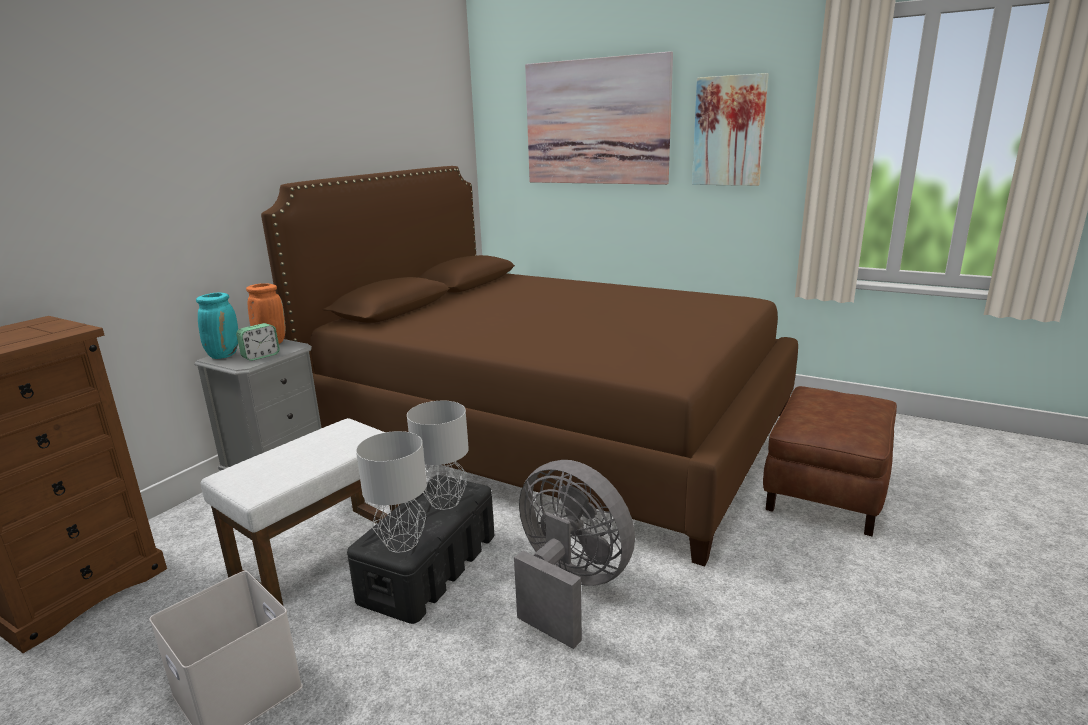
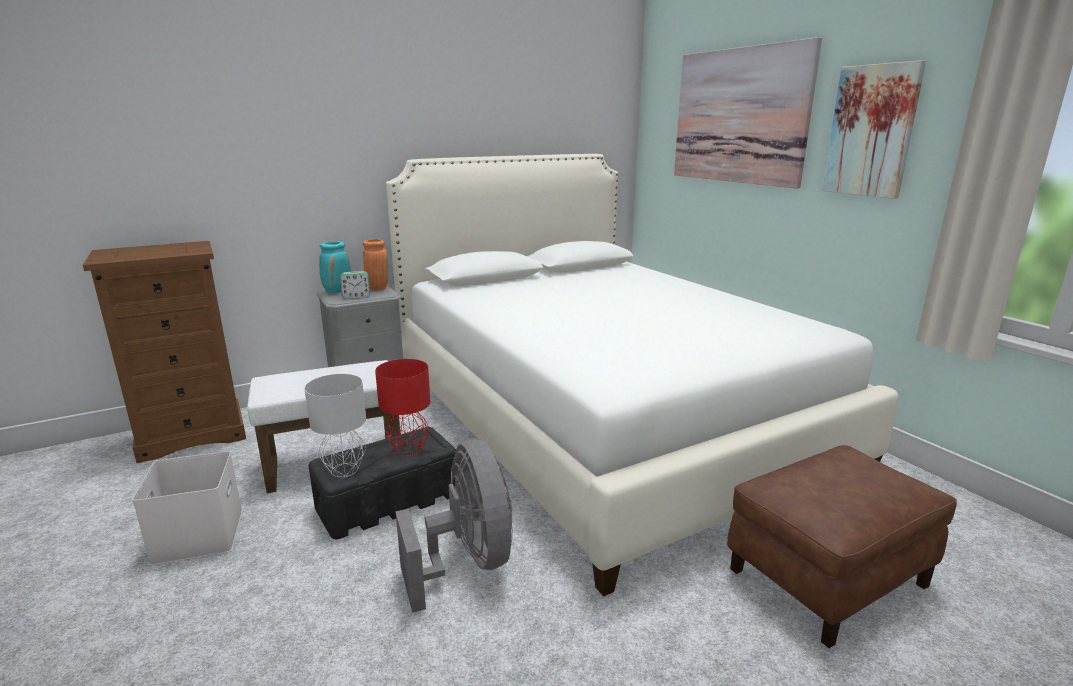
camera: 30 degrees right, 0 degrees up
(445, 501) = (409, 449): grey table lamp -> red table lamp
(552, 429) = (602, 420): brown bed -> white bed

